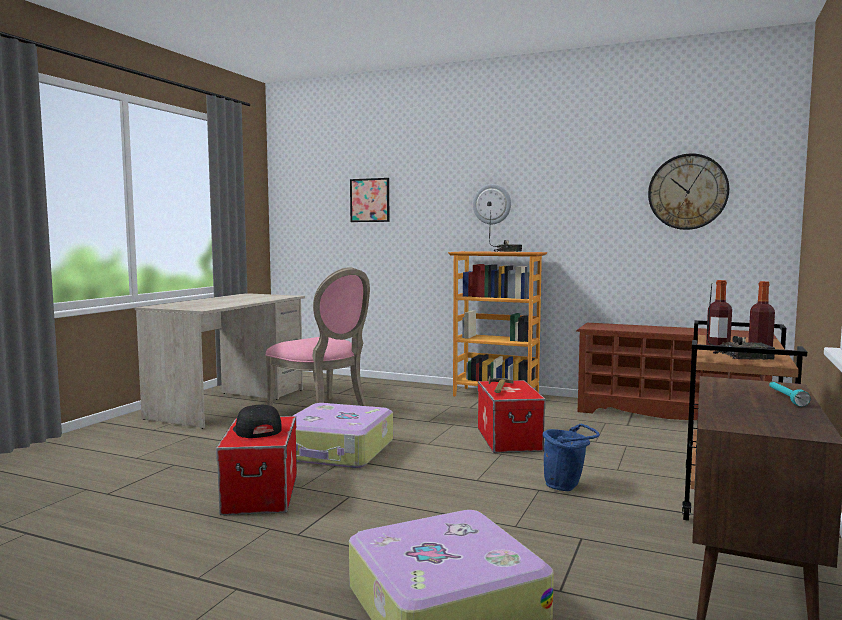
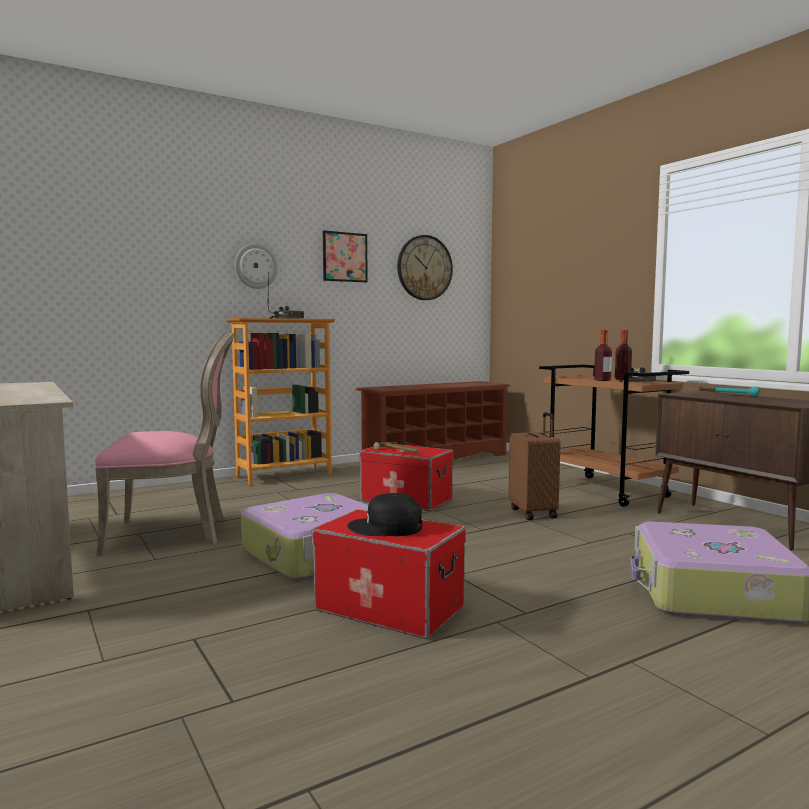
camera: 55 degrees left, 0 degrees up
(370, 200) = (85, 248): picture -> picture (345, 257)
(567, 487) = (534, 513): blue bucket -> brown suitcase

